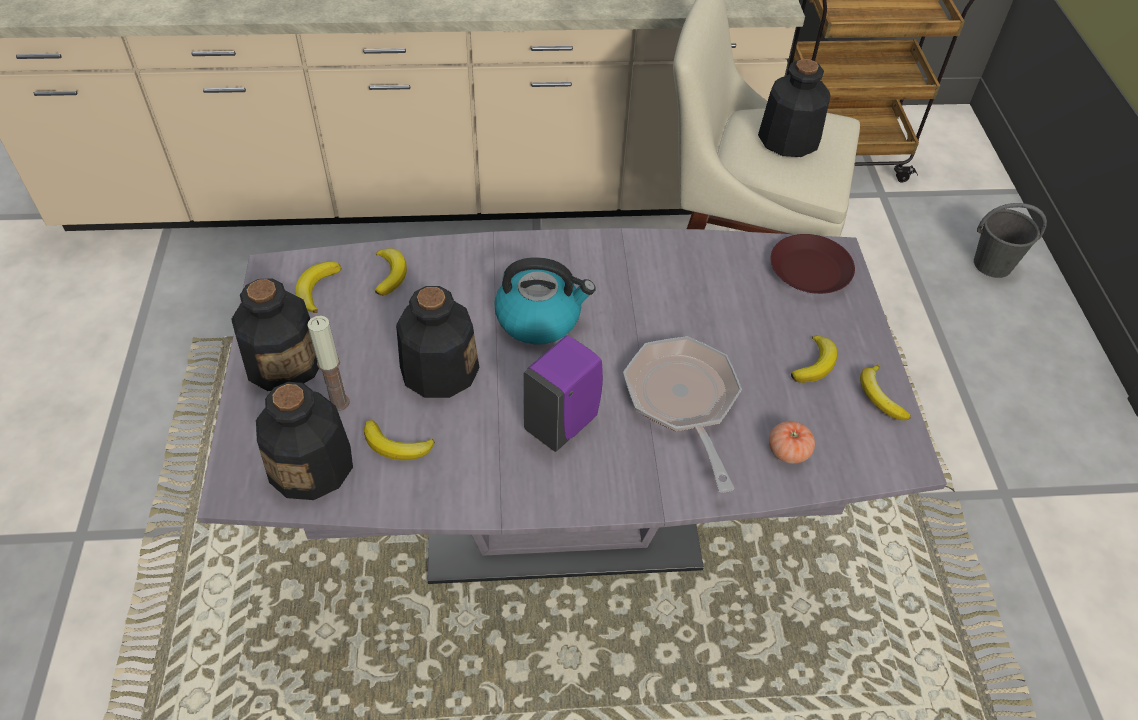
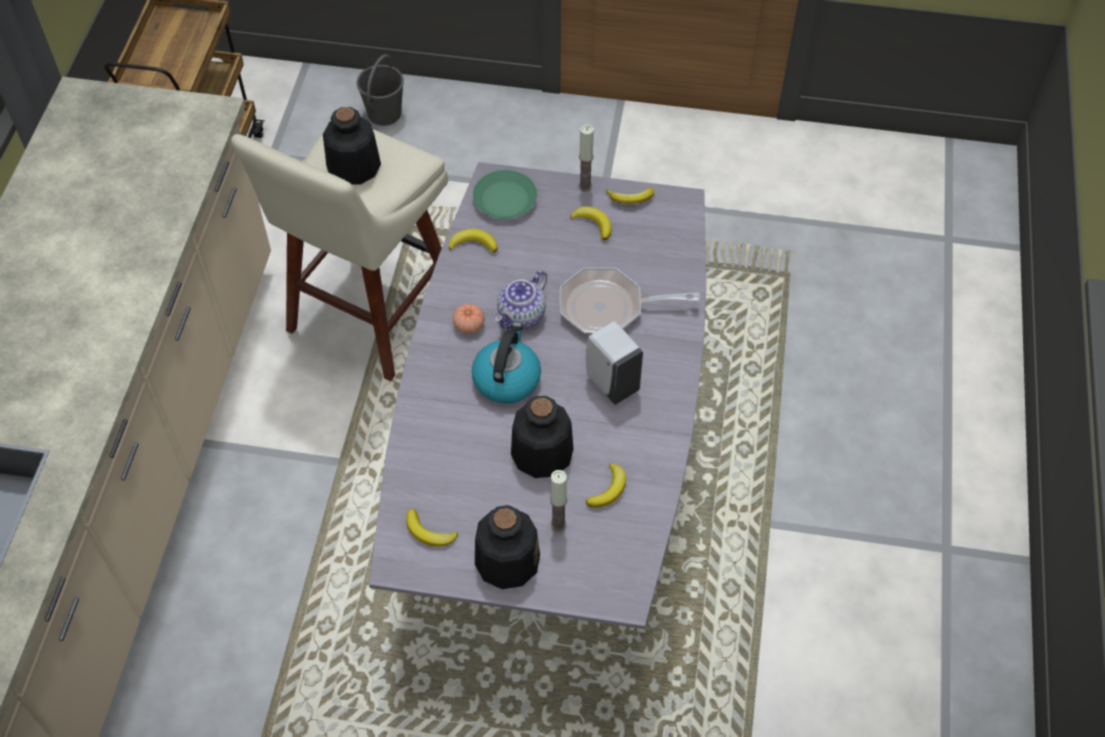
camera: 75 degrees left, 5 degrees up
(312, 465) = (614, 546): bottle -> none
(390, 273) = (426, 475): banana -> banana (473, 244)
(563, 422) = (611, 382): purple soap dispenser -> white soap dispenser
(637, 317) = (522, 316): none -> teapot
(788, 451) = (663, 261): tomato -> tomato (469, 325)
(810, 271) = (505, 199): brown plate -> green plate
(875, 344) = (585, 186): none -> candle

